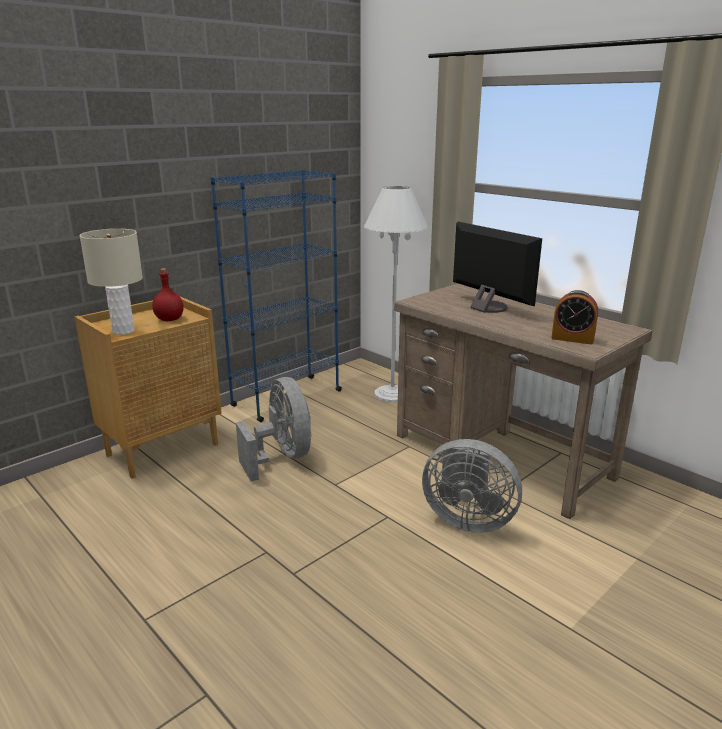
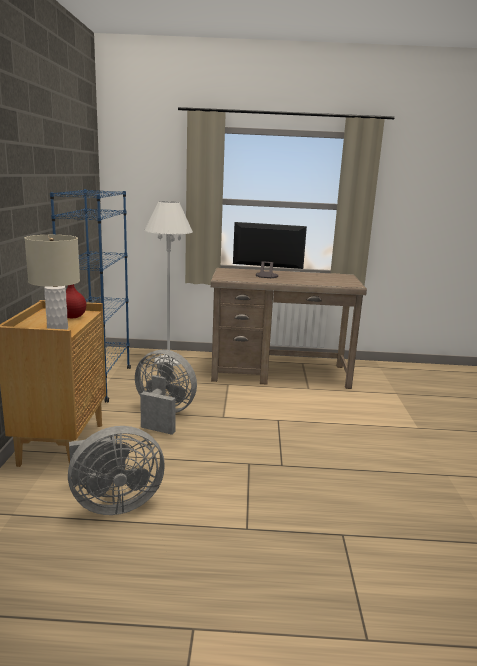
camera: 45 degrees left, 5 degrees down
(467, 519) = (314, 405): grey fan -> grey fan (113, 504)
(572, 339) = (337, 282): alarm clock -> none

